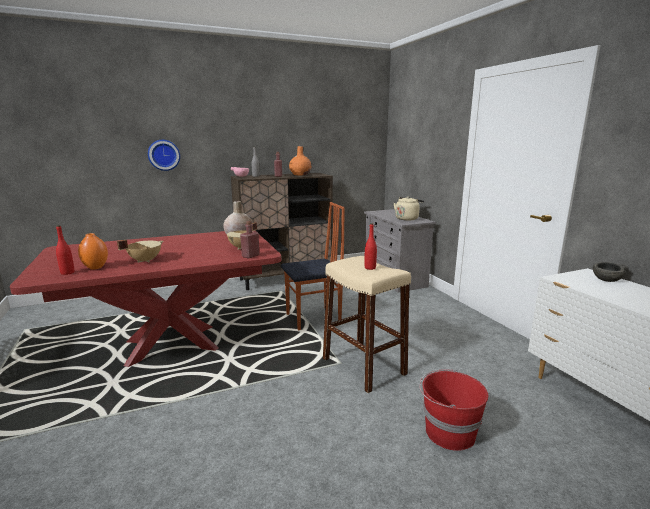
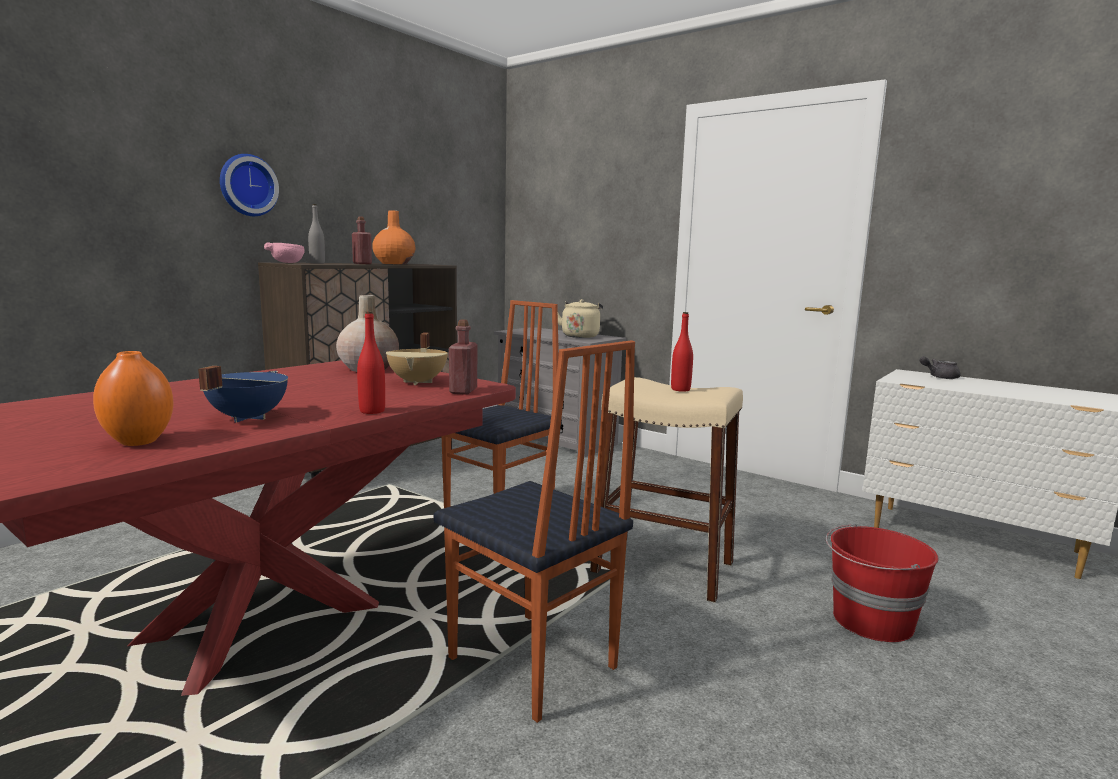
camera: 30 degrees left, 5 degrees down
(67, 273) = (74, 460): red bottle -> red bottle (372, 411)
(145, 260) = (246, 418): beige cooking pot -> blue cooking pot
(164, 155) = (107, 208): wall clock -> wall clock (247, 185)
(246, 395) = (531, 665): none -> chair
(607, 280) = (939, 377): grey bowl -> grey teapot

